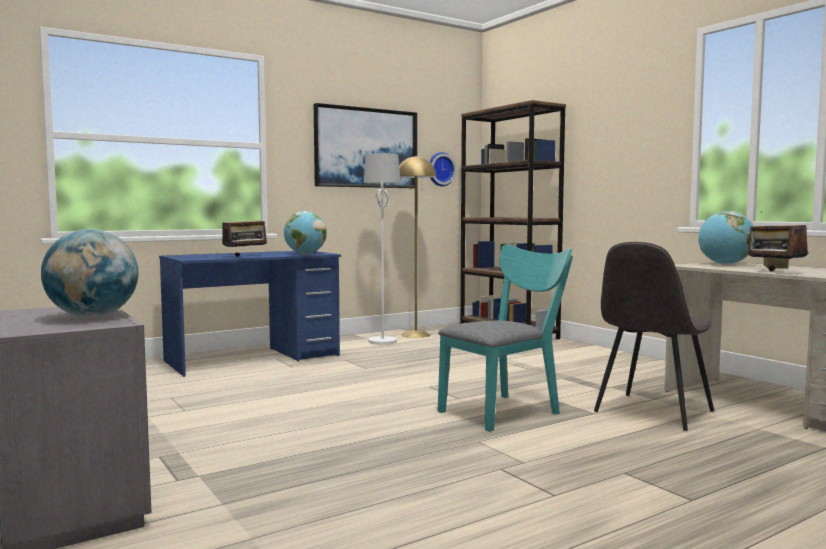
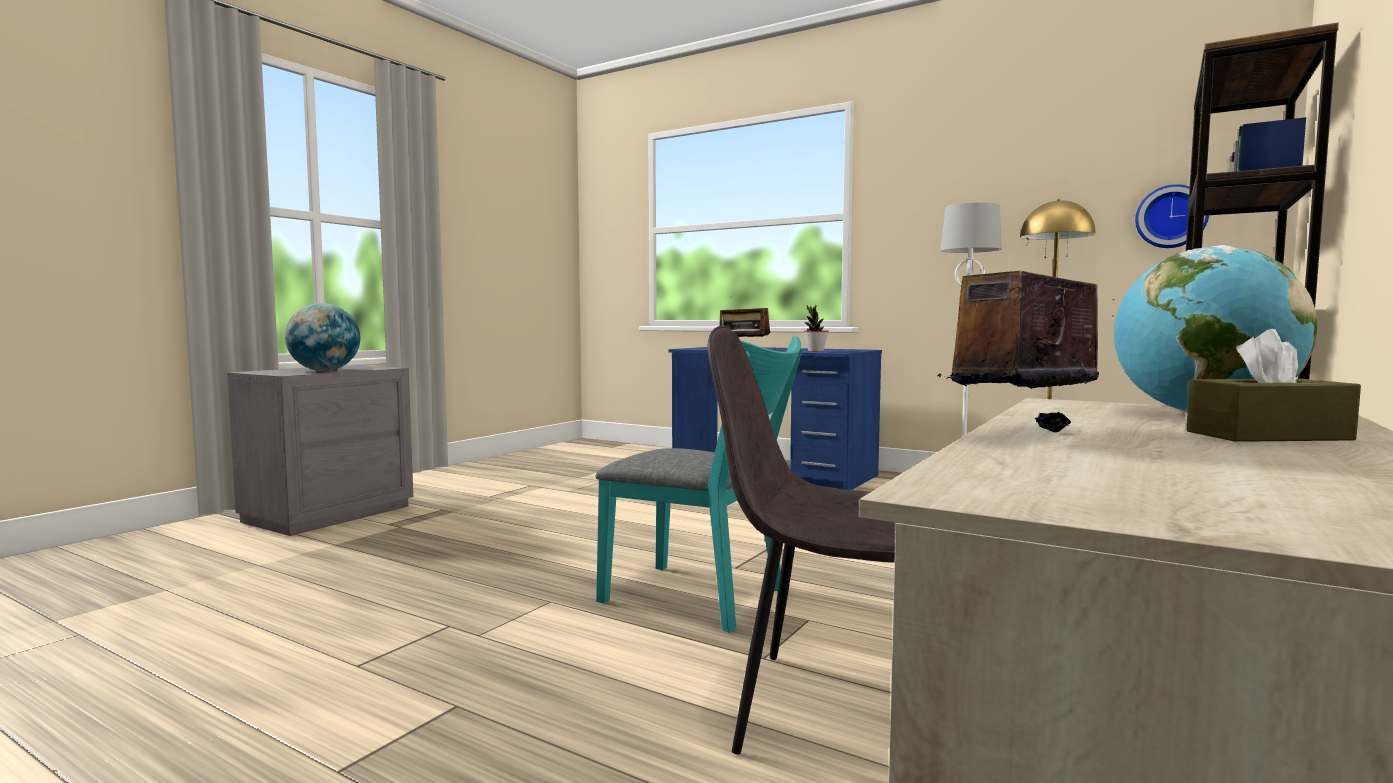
camera: 65 degrees right, 0 degrees up
(305, 254) = (815, 351): globe -> potted plant
(366, 148) = (1006, 199): picture -> none

